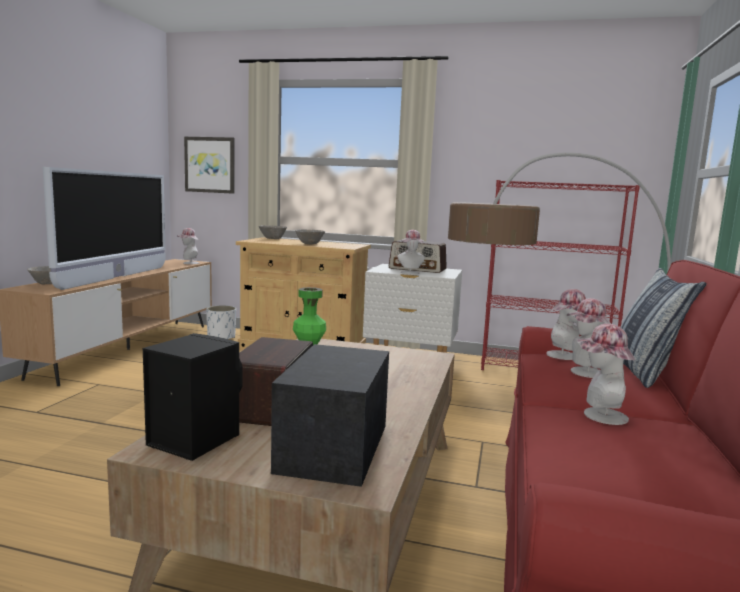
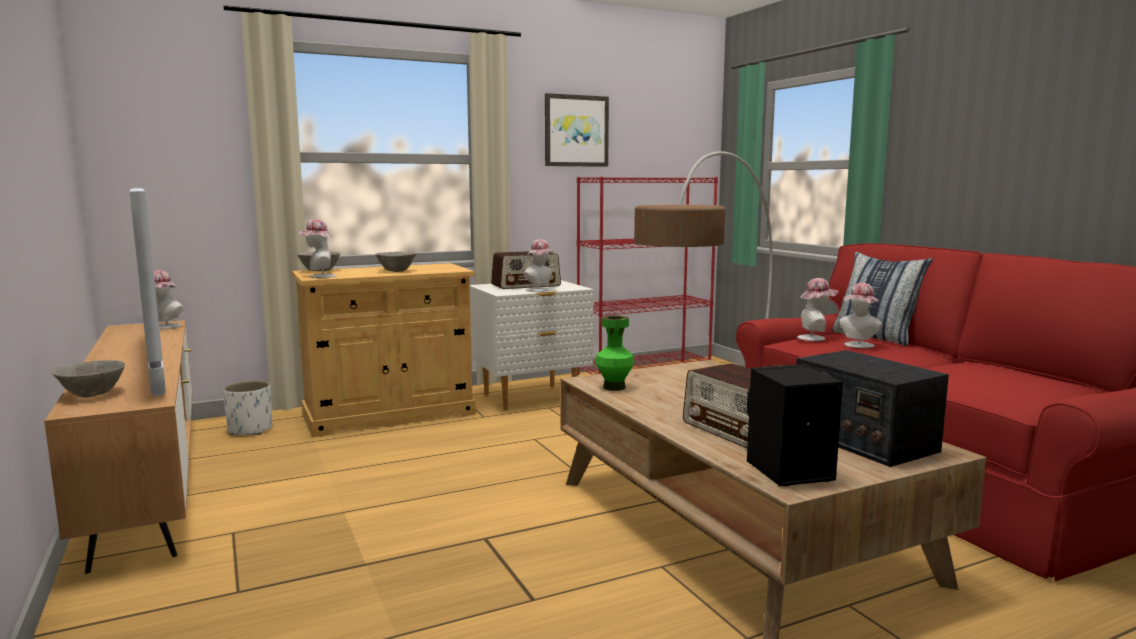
camera: 40 degrees left, 0 degrees up
(210, 165) = (167, 166): picture -> picture (576, 131)
(599, 415) = (941, 367): hat -> hat (319, 276)

